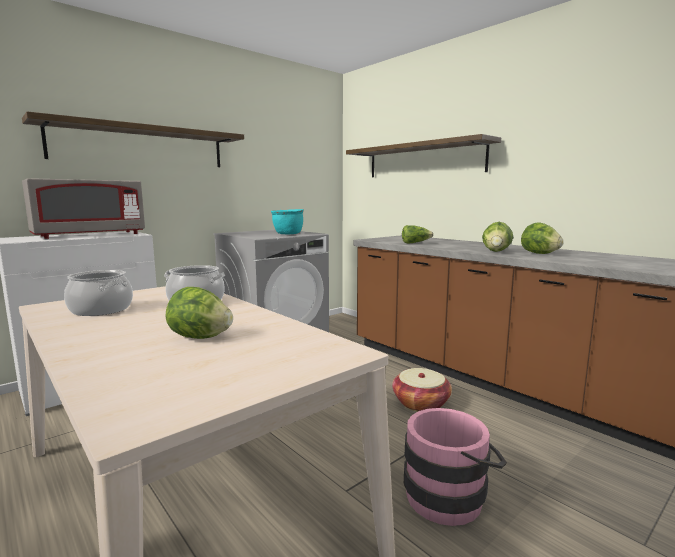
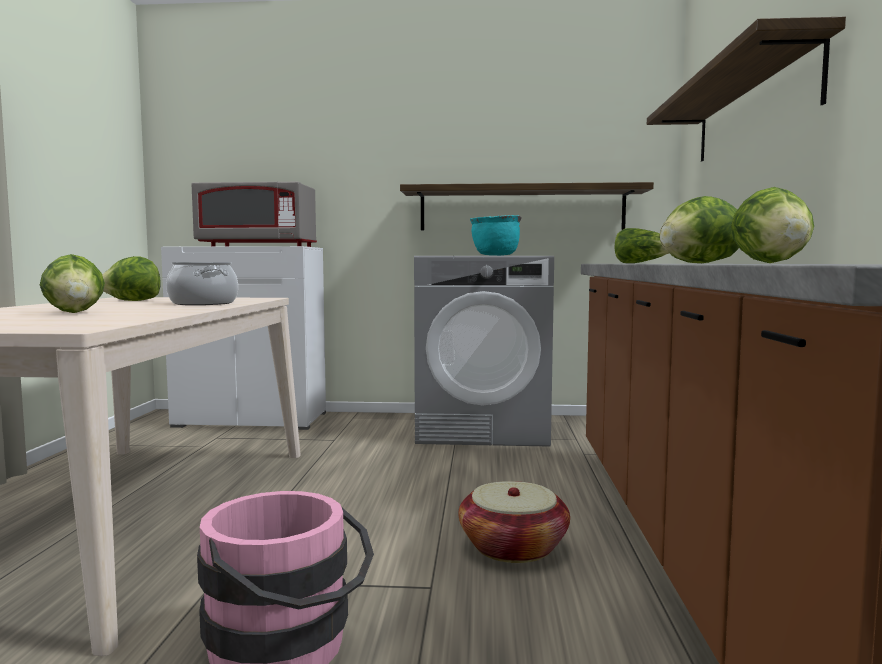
camera: 45 degrees right, 5 degrees down
(101, 309) = (132, 301): cooking pot -> lettuce
(141, 146) = (342, 145): shelf -> shelf (522, 209)

